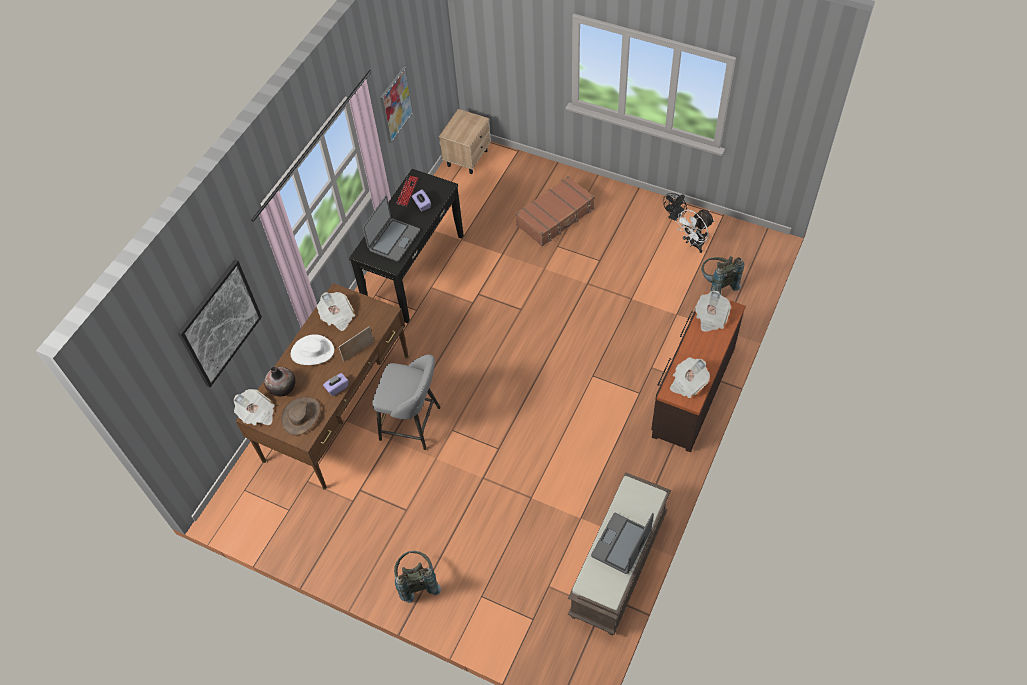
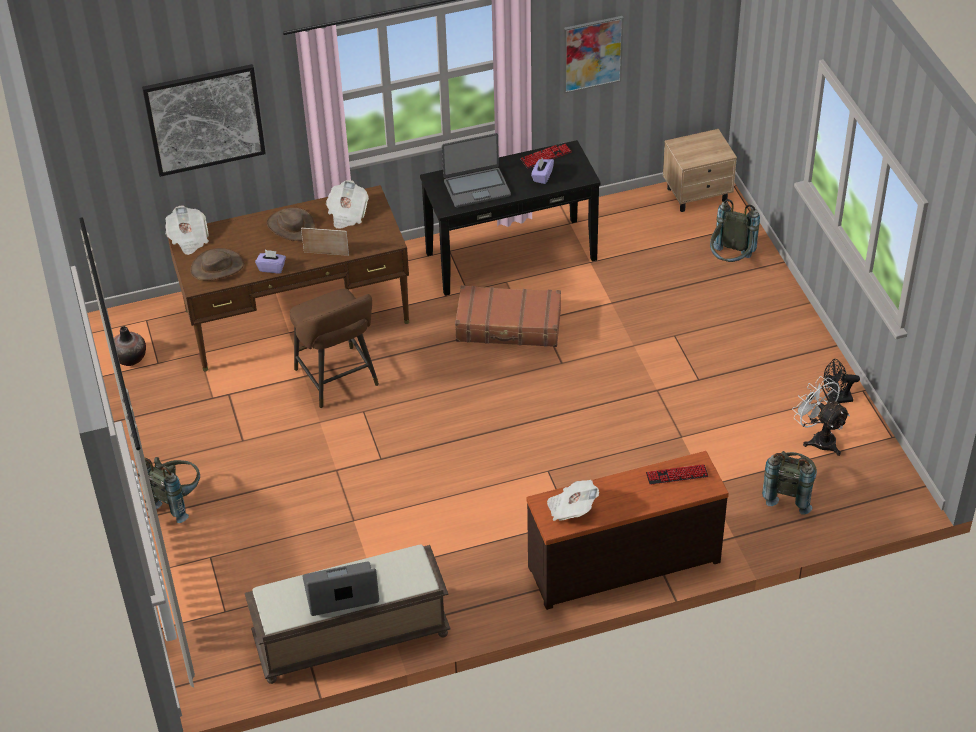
camera: 45 degrees right, 10 degrees down
(282, 387) = (232, 235): vase -> vase (130, 358)
(312, 352) = (291, 226): white hat -> brown hat
(414, 424) = (338, 380): grey stool -> brown stool
(532, 183) = (730, 261): none -> grey backpack
(556, 217) = (710, 309): brown suitcase -> brown suitcase (509, 326)
(693, 244) = (819, 438): white fan -> white fan turned 45 degrees clockwise
(710, 318) = (677, 475): newspaper -> keyboard

